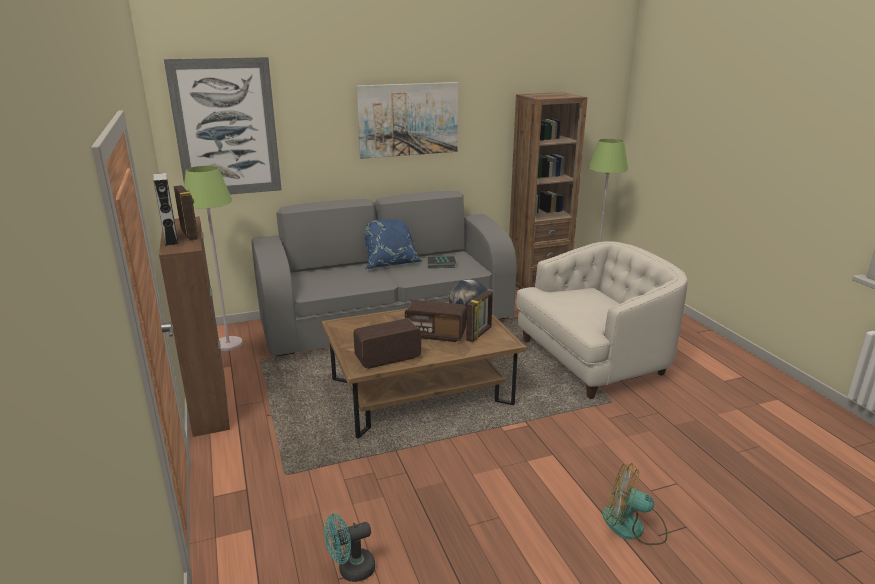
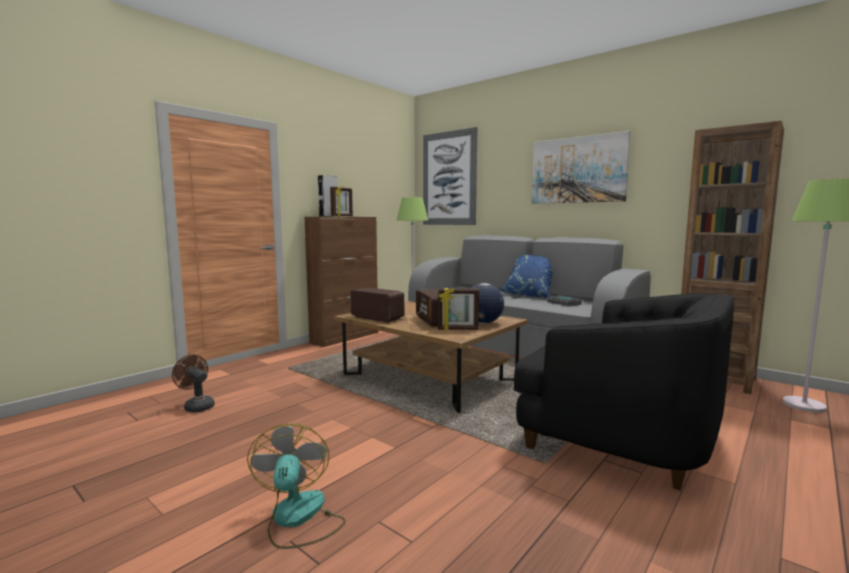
camera: 60 degrees right, 15 degrees down
(351, 570) = (196, 406): turquoise fan -> brown fan
(592, 359) = (620, 434): white armchair -> black armchair

